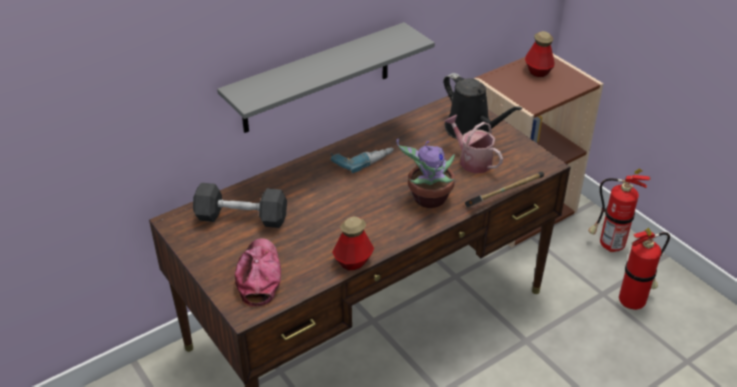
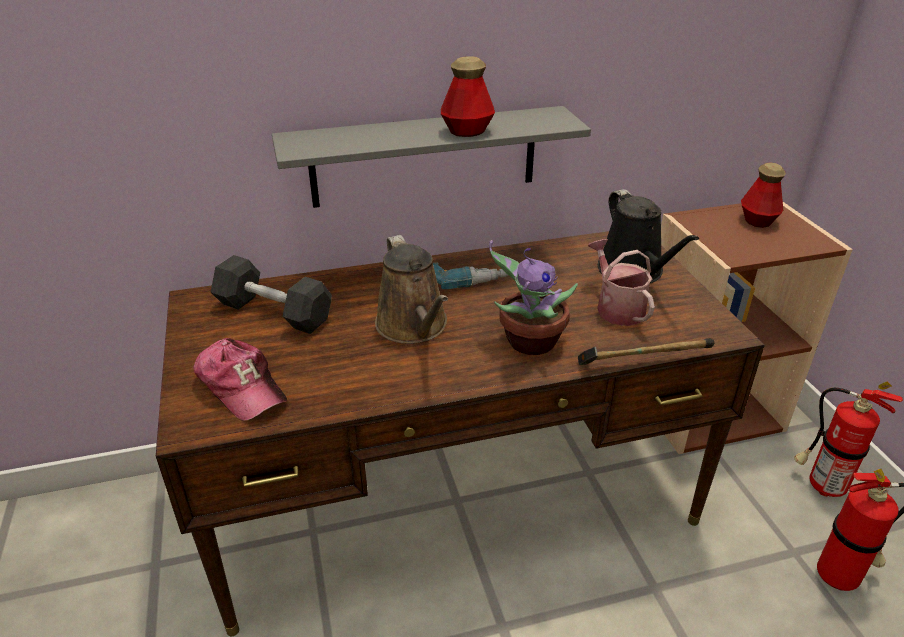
camera: 20 degrees right, 5 degrees down
(259, 276) = (241, 386): cap -> cap turned 120 degrees clockwise
(347, 205) = (414, 327): none -> brown watering can
(353, 262) = (376, 399): bottle -> bottle (467, 131)

